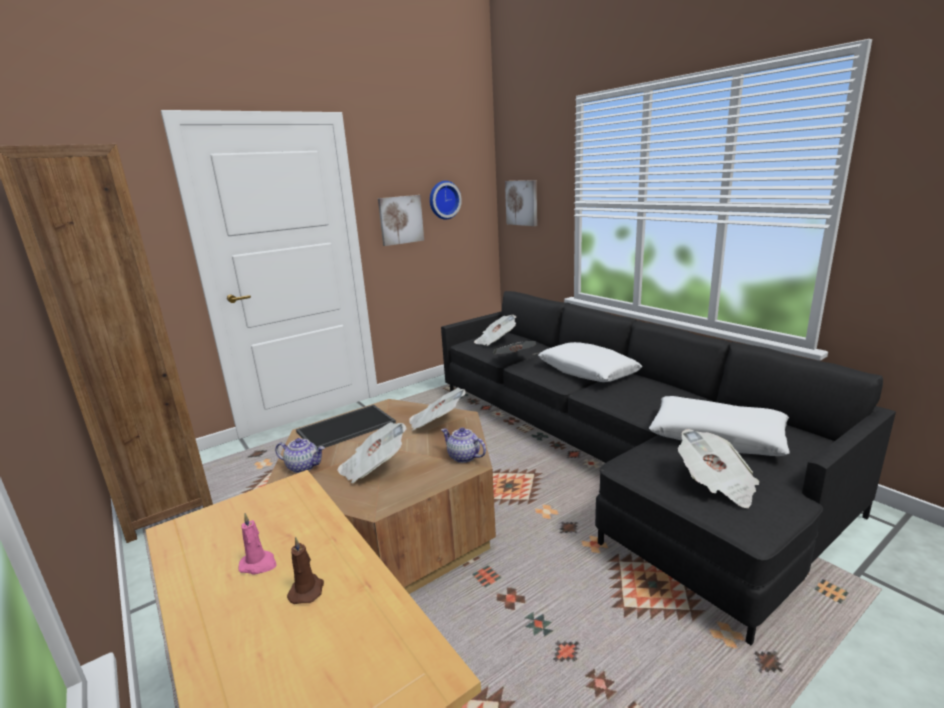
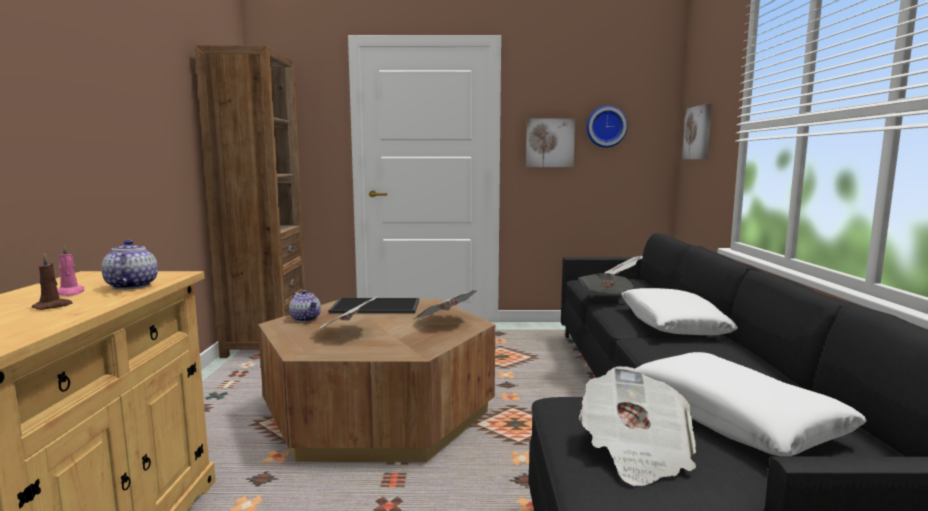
camera: 35 degrees right, 10 degrees down
(463, 457) = (421, 347): teapot -> teapot (131, 286)

